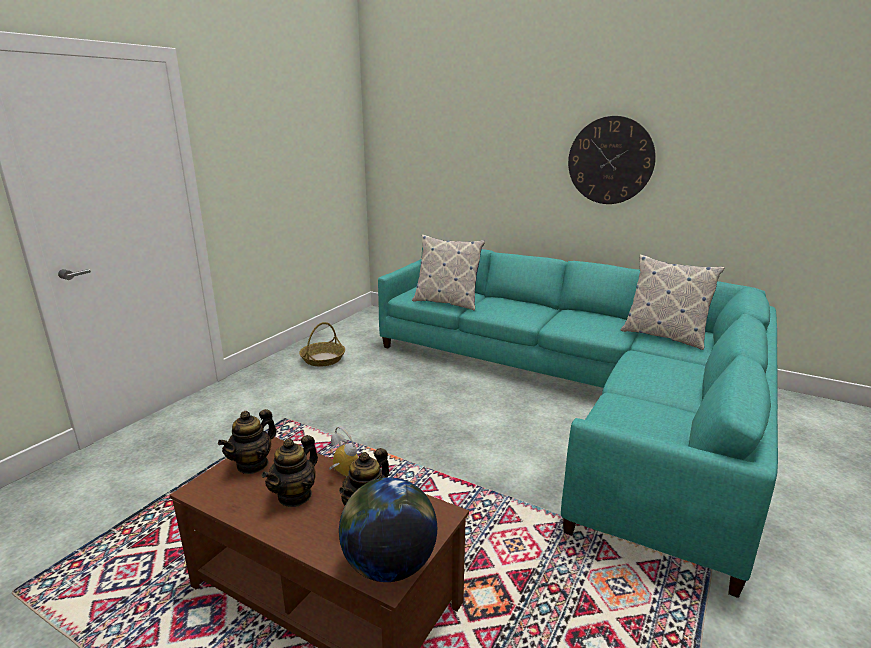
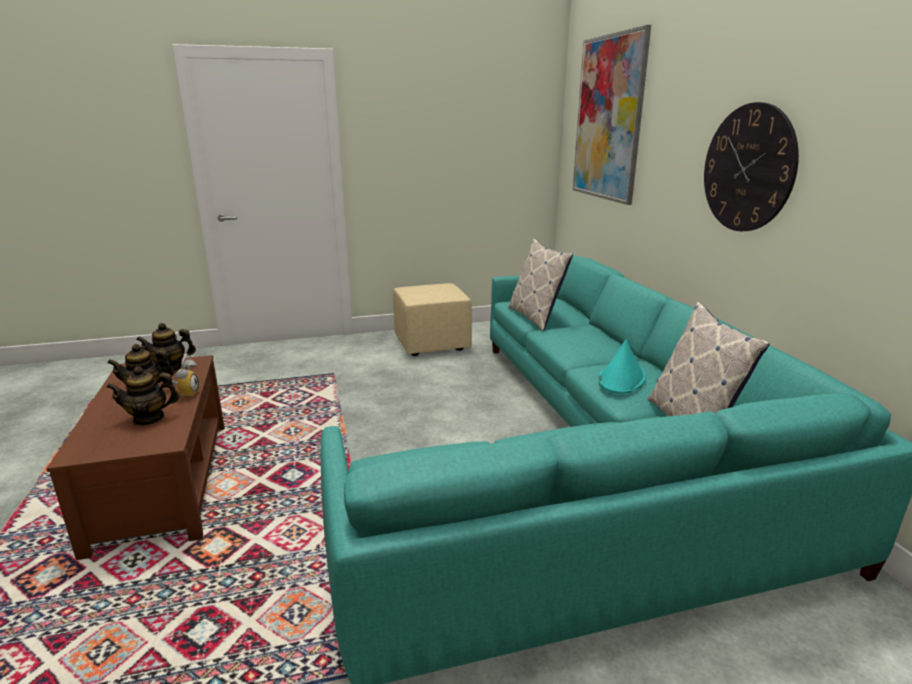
camera: 45 degrees right, 0 degrees up
(323, 359) = (432, 344): basket -> beige ottoman
(389, 565) = (90, 449): globe -> none
(437, 125) = (608, 119): none -> picture
(587, 324) = (621, 379): none -> turquoise hat

